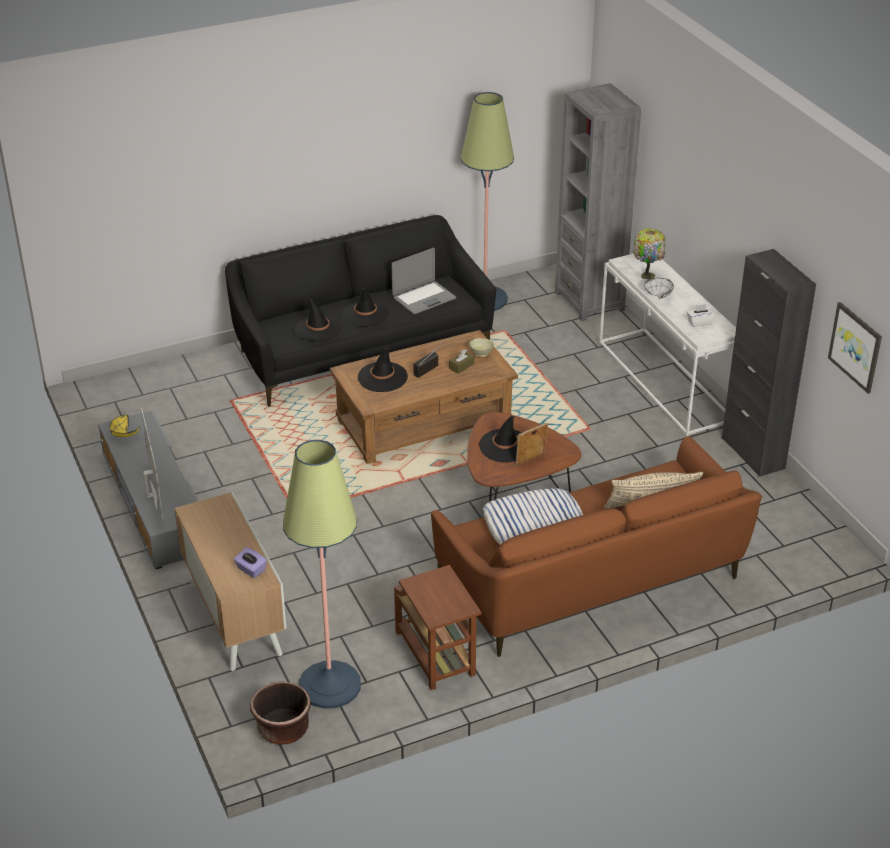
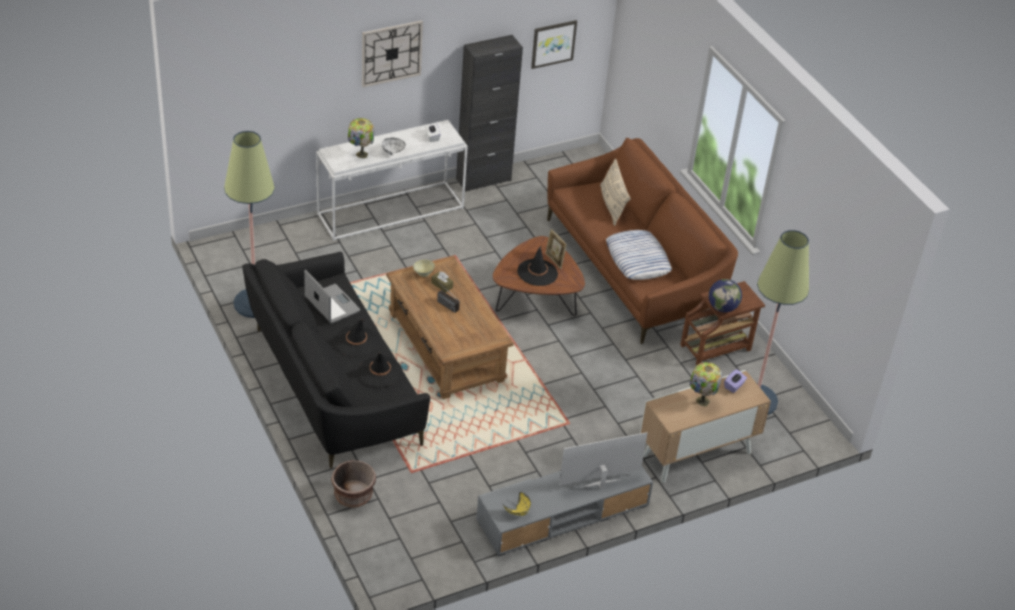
camera: 95 degrees left, 5 degrees up
(226, 538) = (701, 401): none -> table lamp
(283, 729) = (801, 423): brown planter -> brown planter (353, 496)
(382, 377) = (458, 331): black hat -> none
(420, 584) = (722, 307): none -> globe
(589, 301) = (266, 240): grey bookcase -> none
(721, 194) = (391, 53): none -> wall clock

